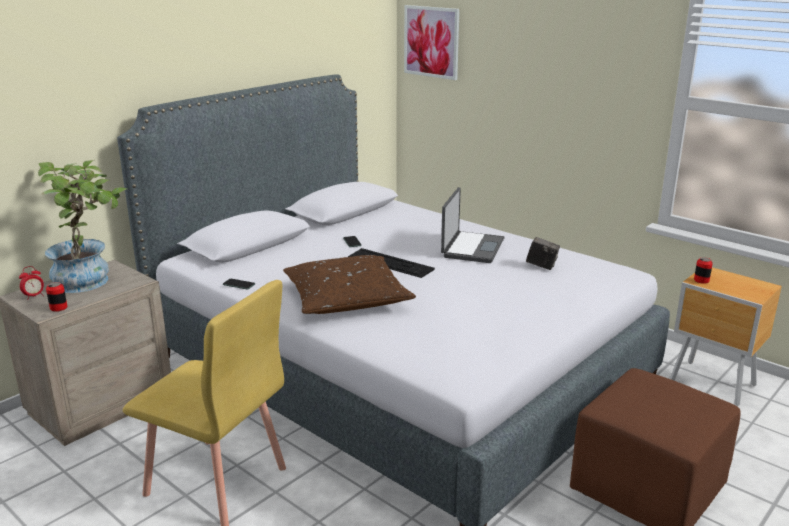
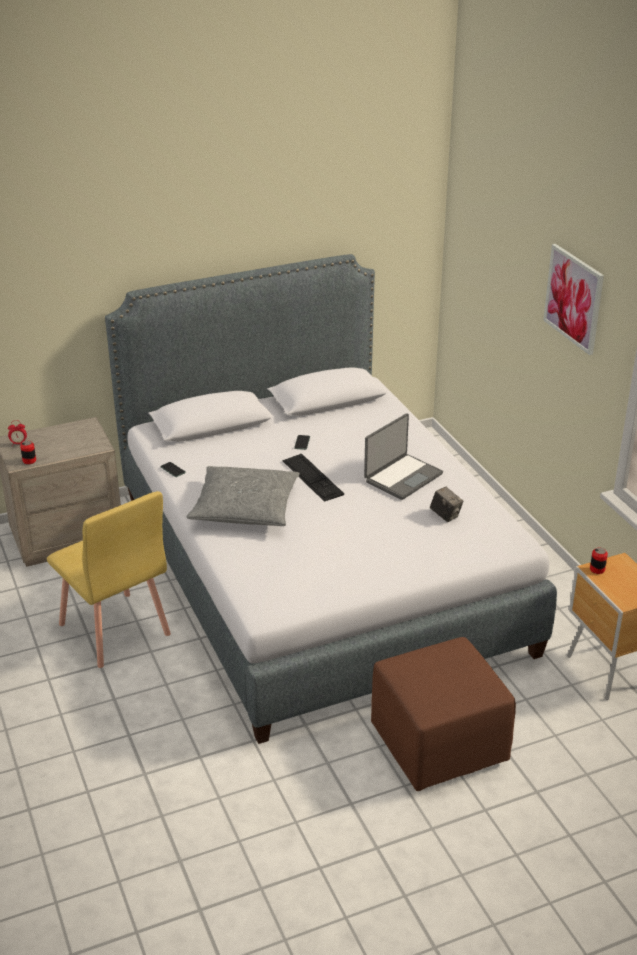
camera: 25 degrees right, 10 degrees up
(90, 280) = (65, 436): potted plant -> none
(346, 298) = (245, 507): brown pillow -> grey pillow
(431, 42) = (469, 226): picture -> picture (574, 298)

